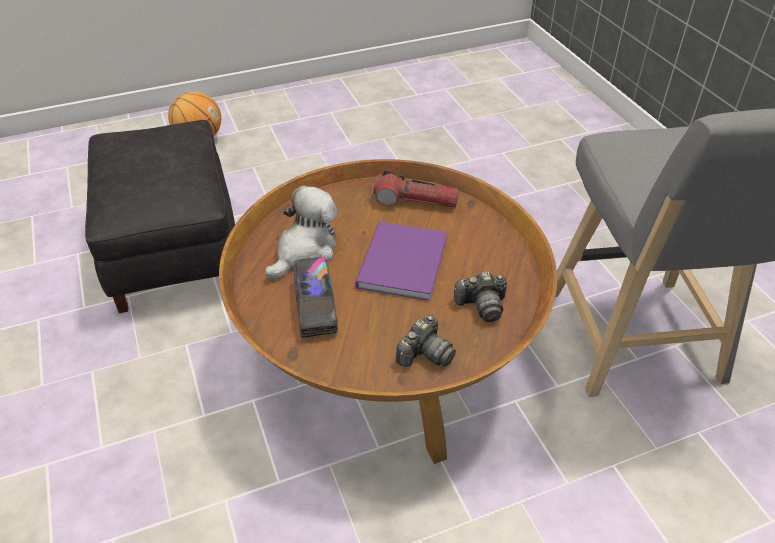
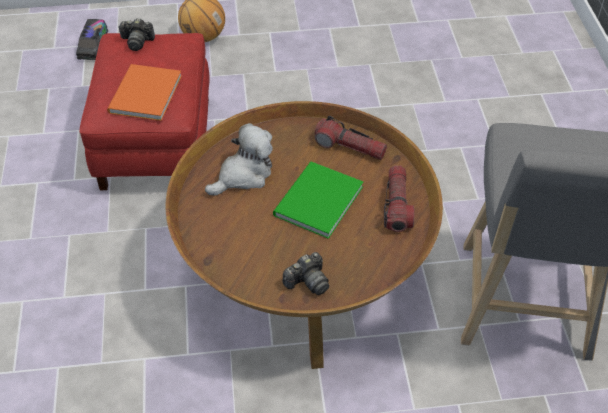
camera: 15 degrees right, 5 degrees up
(157, 188) = (143, 95): none -> orange book
(173, 250) = (155, 142): black ottoman -> red ottoman
(316, 308) = (236, 226): toy truck -> toy truck (93, 47)
(399, 264) = (315, 202): purple book -> green book
(482, 305) = (368, 251): camera -> camera (137, 42)
(492, 251) = (397, 205): none -> flashlight

